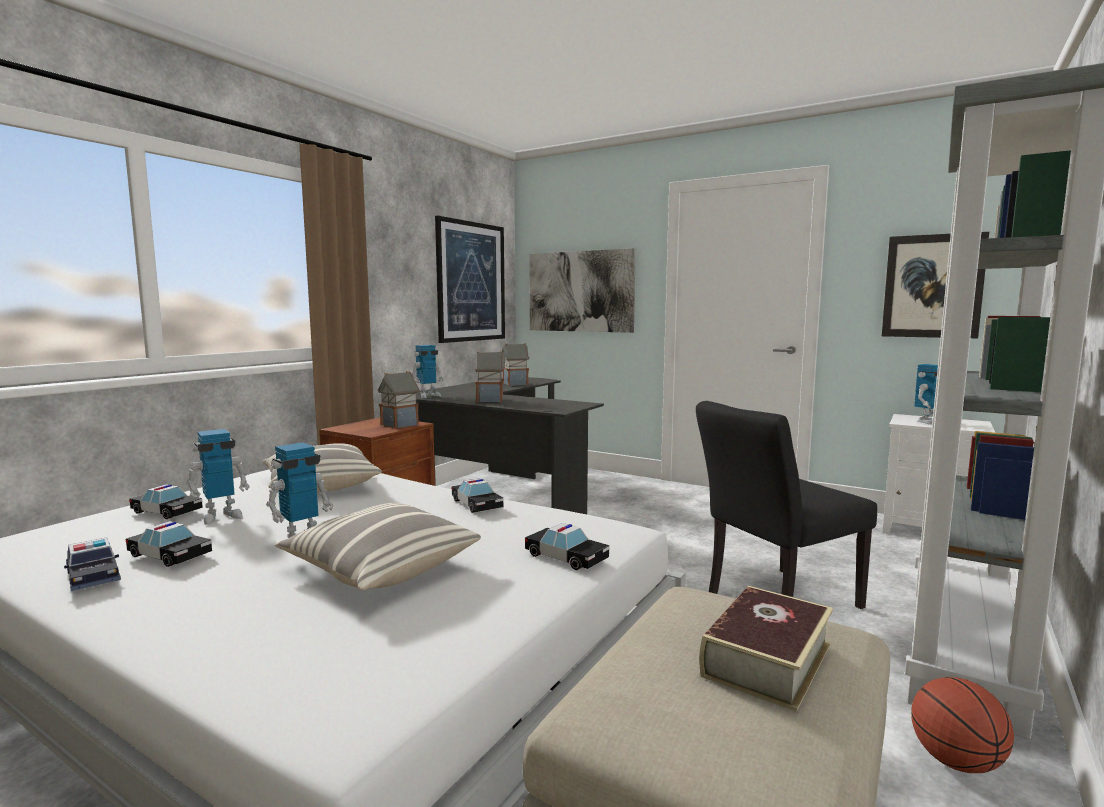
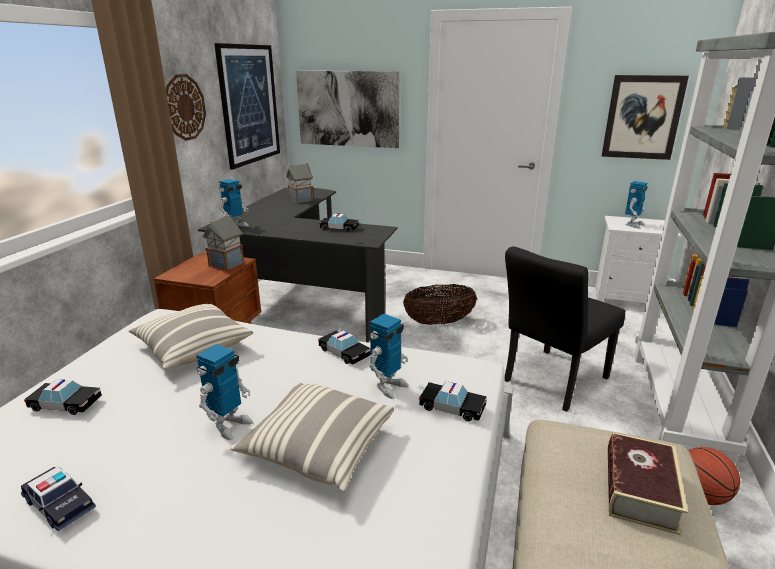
camera: 15 degrees left, 15 degrees up
(169, 555) = (116, 464): toy car -> toy car (339, 228)
(221, 516) = (127, 403): toy robot -> toy robot (388, 386)
(391, 270) = (184, 107): none -> wall clock
(491, 400) = (299, 229): toy house -> none
(653, 529) = (439, 322): none -> basket

